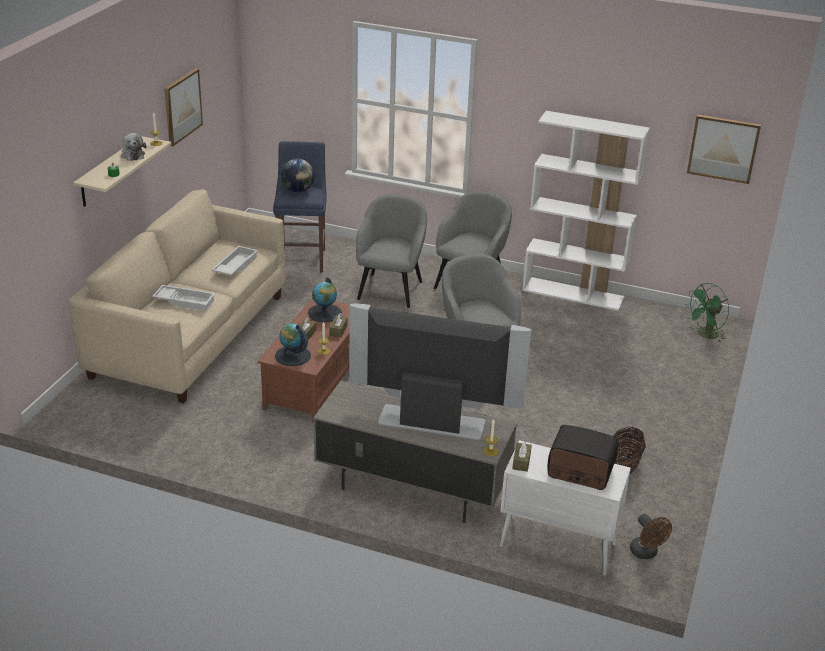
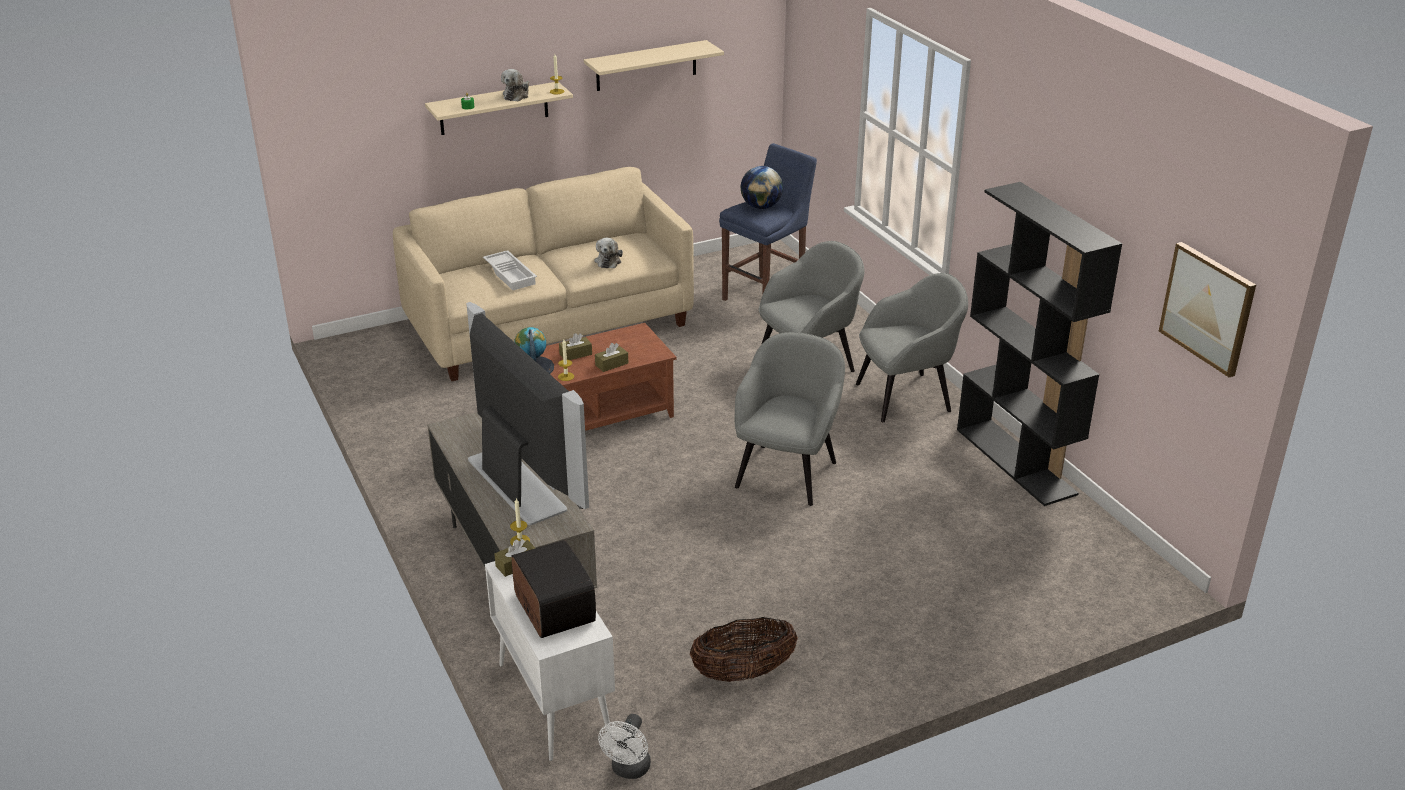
camera: 45 degrees right, 0 degrees up
(182, 106) = (646, 66): picture -> beige shelf
(235, 265) = (608, 261): white tray -> plush toy
(325, 313) = (628, 342): globe -> none
(573, 294) = (1016, 461): white bookcase -> black bookcase
(646, 553) = (629, 770): brown fan -> white fan
(705, 335) = (1117, 589): green fan -> none

